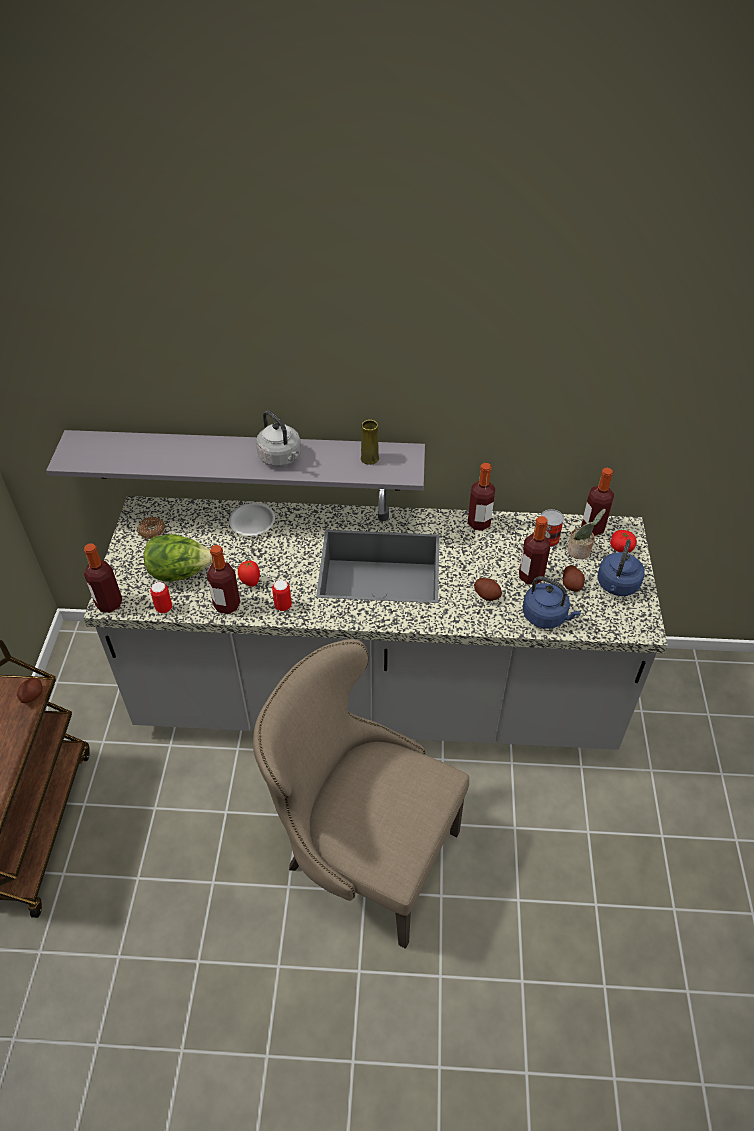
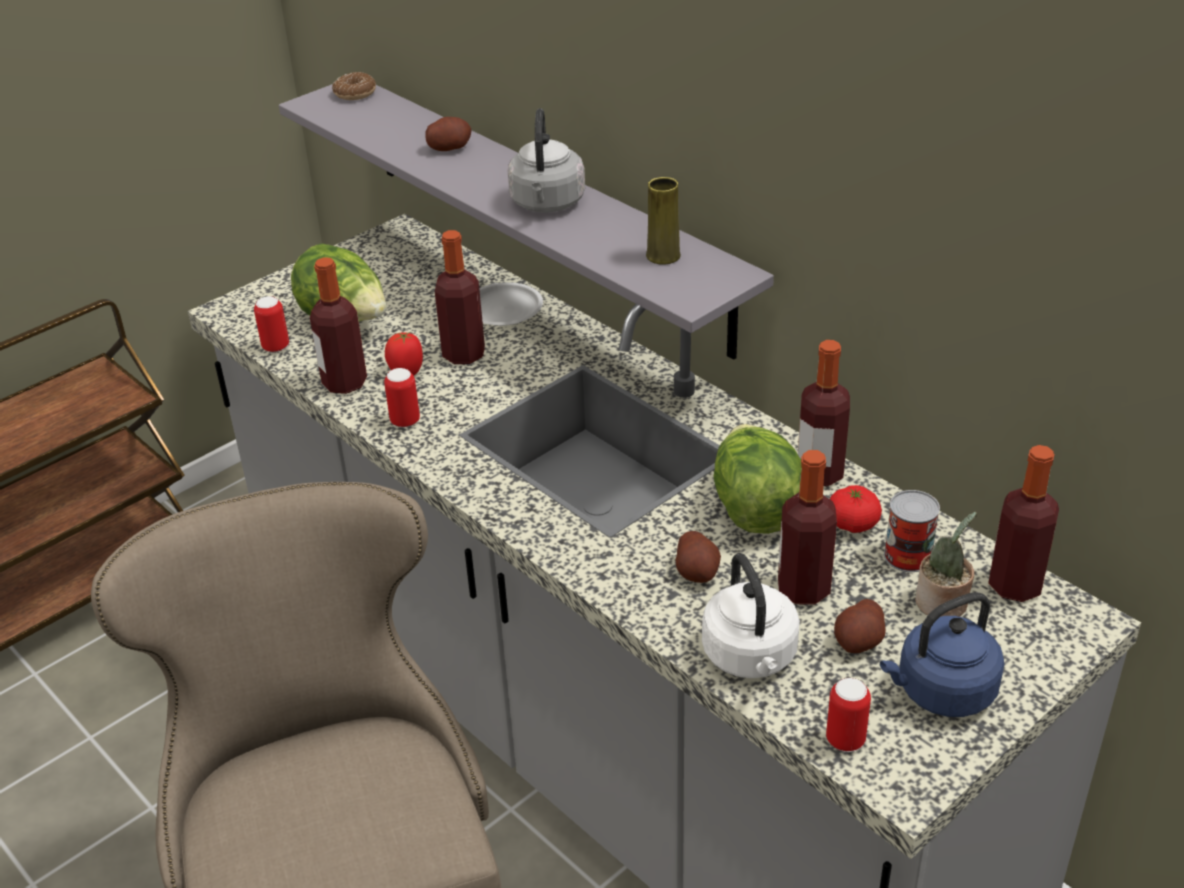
camera: 45 degrees right, 10 degrees down
(32, 695) = (118, 403): potato -> potato (449, 148)
(109, 603) = (230, 311): bottle -> bottle (463, 354)
(152, 531) = (378, 262): donut -> donut (355, 93)
(475, 553) = (755, 508): none -> lettuce
(546, 616) = (751, 657): blue kettle -> white kettle
(610, 625) = (845, 740): none -> can
(621, 547) = (1030, 643): tomato -> tomato (853, 523)

